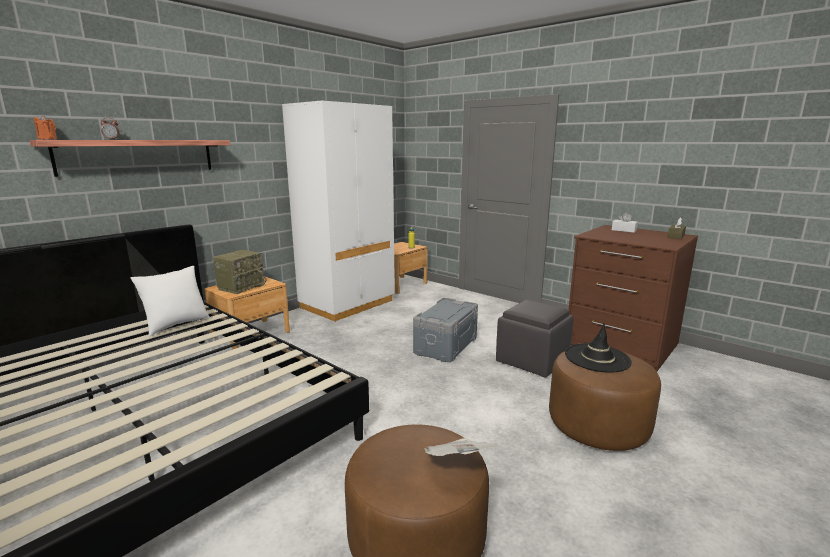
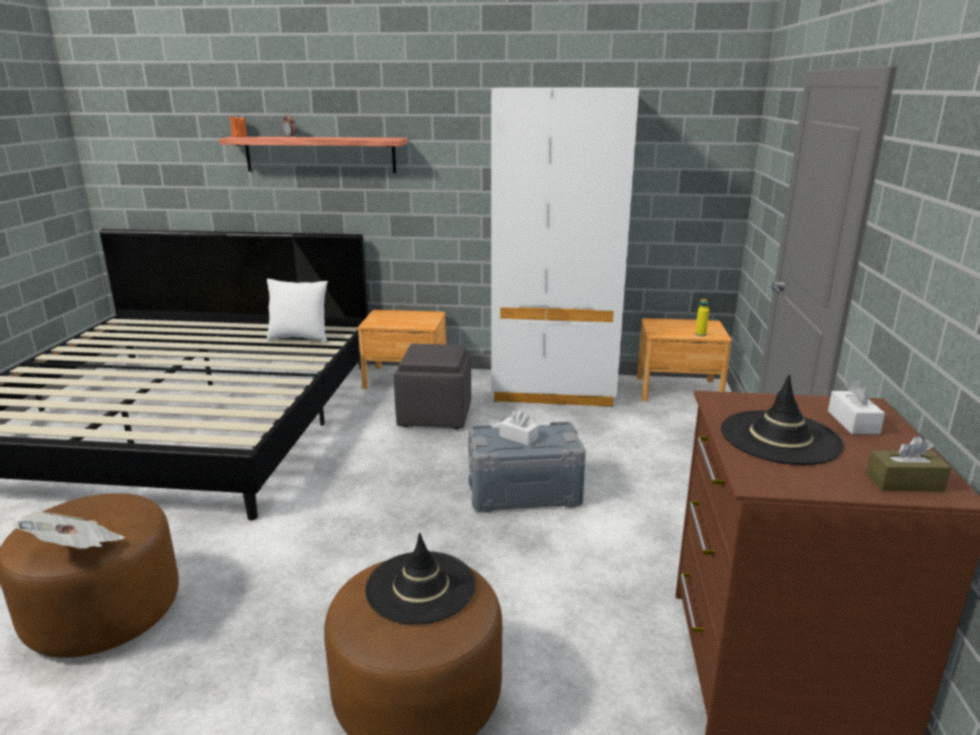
camera: 55 degrees right, 5 degrees up
(241, 287) = (397, 319): radio -> none
(442, 311) = (518, 437): none -> white tissue box
(531, 361) = (565, 577): grey ottoman -> grey ottoman (434, 414)
(631, 237) = (780, 438): none -> black hat

